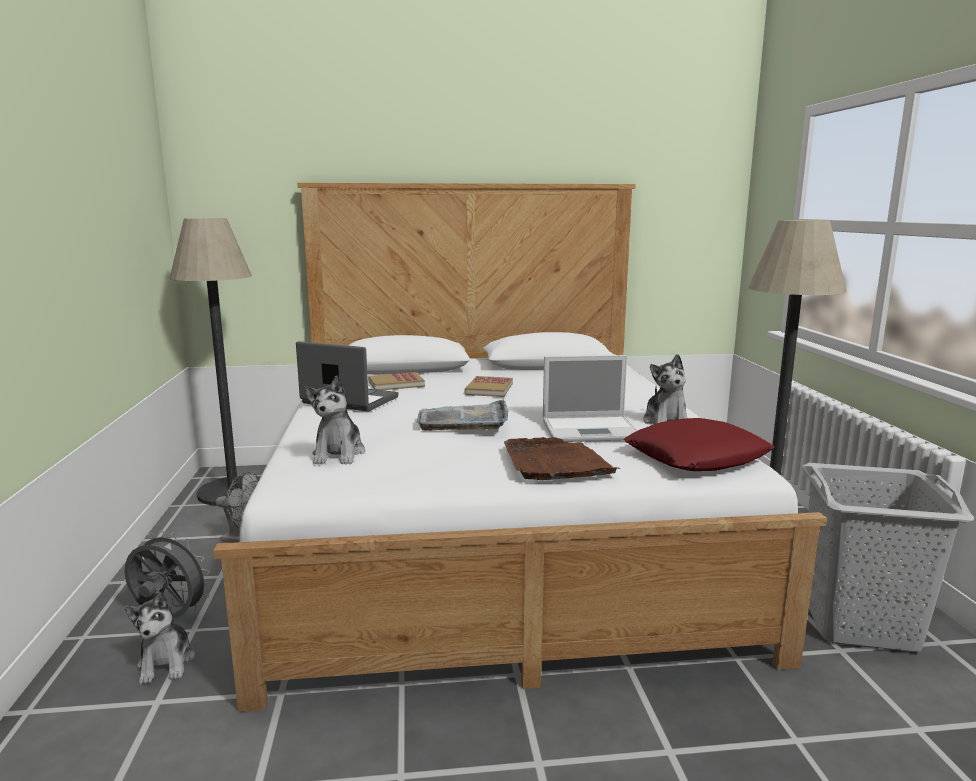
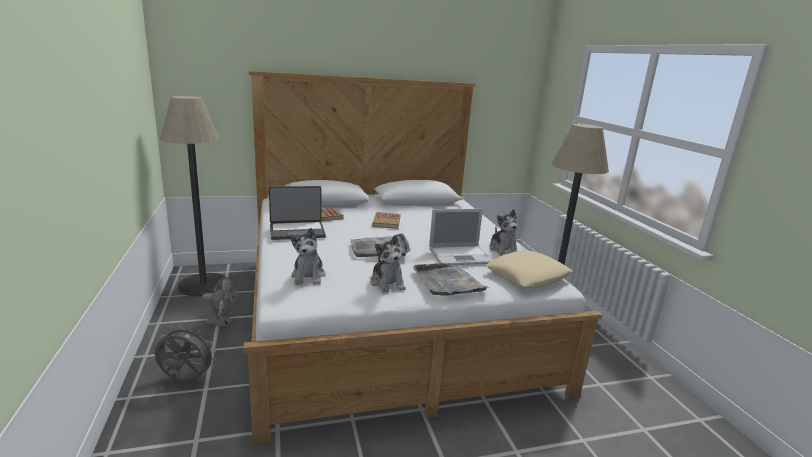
camera: 10 degrees left, 5 degrees up
(166, 663) = (194, 413): plush toy -> plush toy (387, 283)
(349, 401) = (297, 231): laptop -> laptop turned 150 degrees clockwise
(556, 463) = (447, 282): brown tray -> grey tray
(697, 457) = (527, 276): red pillow -> beige pillow
(860, 624) = (608, 367): grey laundry basket -> none

